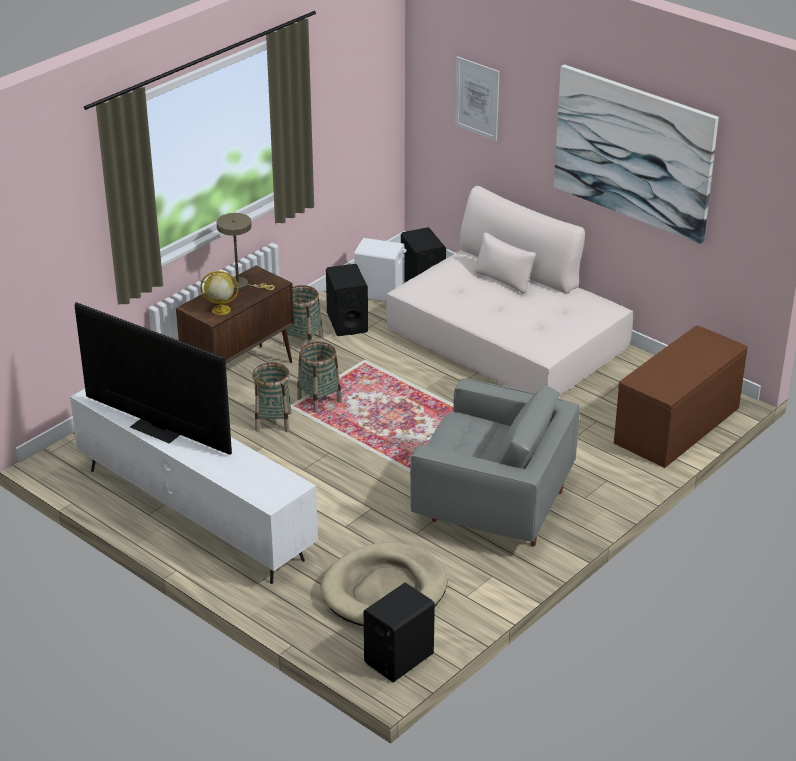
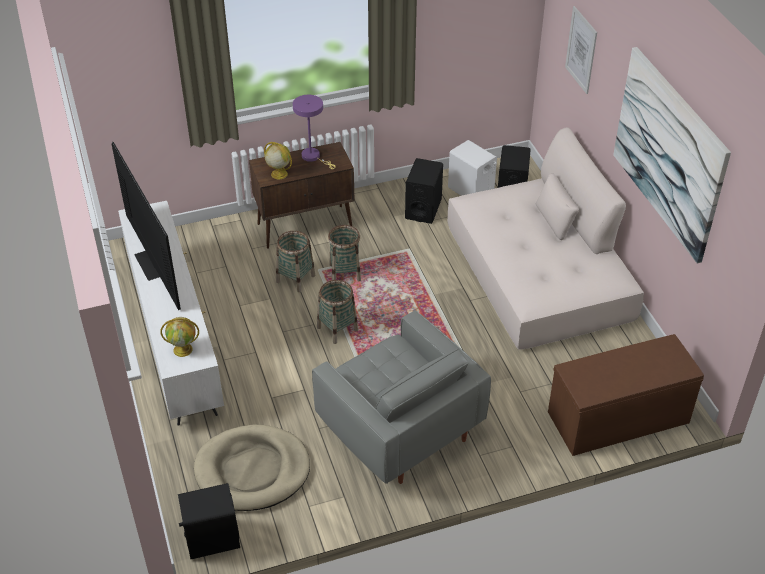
camera: 30 degrees right, 10 degrees up
(242, 286) = (313, 157): beige table lamp -> purple table lamp
(267, 485) = (183, 349): none -> globe
(303, 341) = (376, 213): basket -> basket (337, 329)

